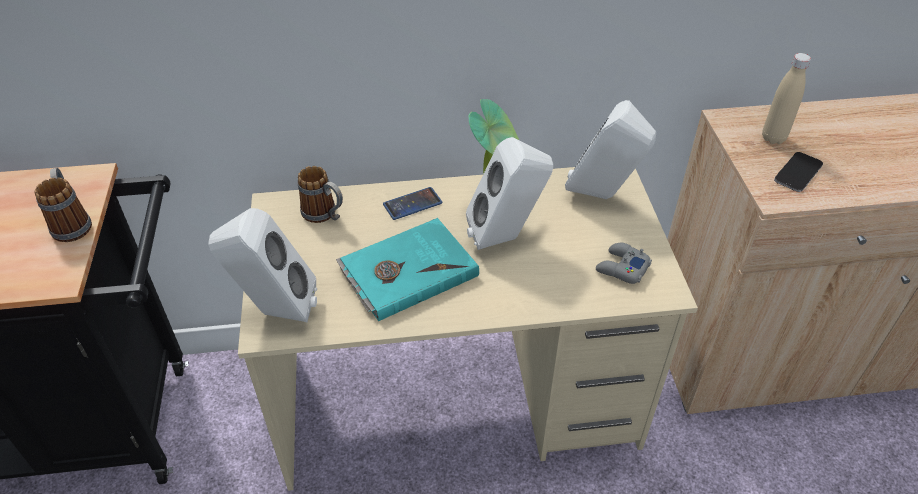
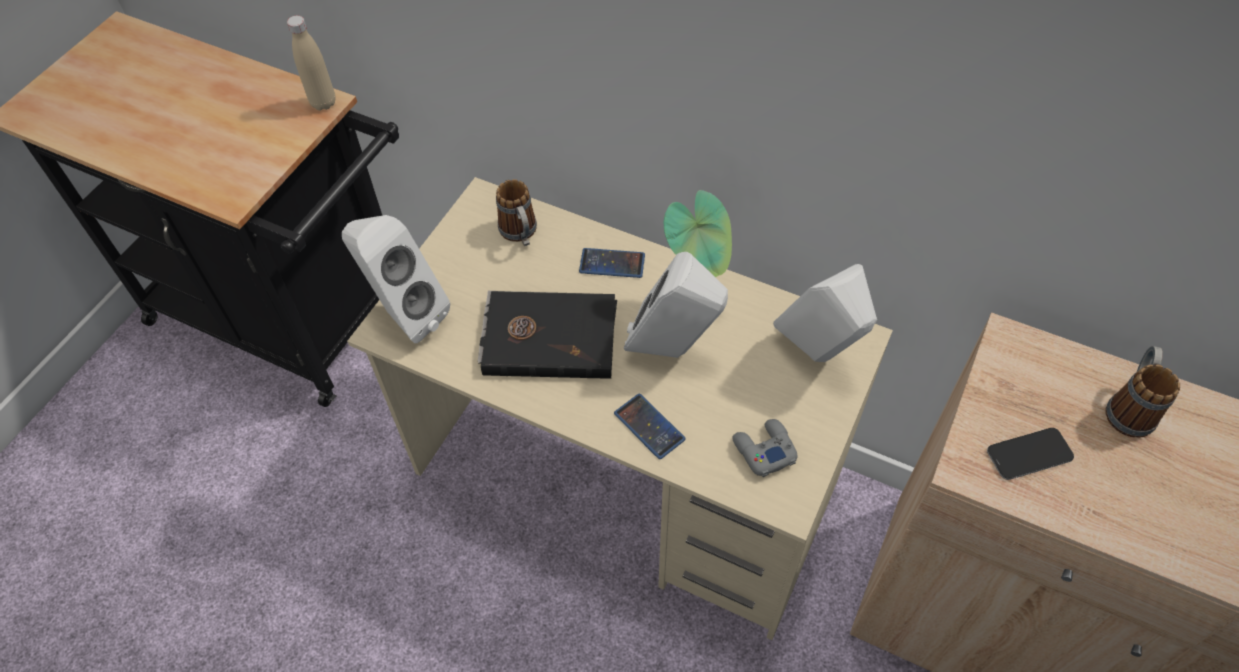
camera: 35 degrees right, 10 degrees up
(72, 223) = (280, 146): mug -> mug (1129, 407)
(407, 271) = (549, 336): turquoise book -> black book
(533, 292) = (649, 426): none -> phone
(773, 138) = (1045, 394): beige bottle -> beige bottle (323, 103)

